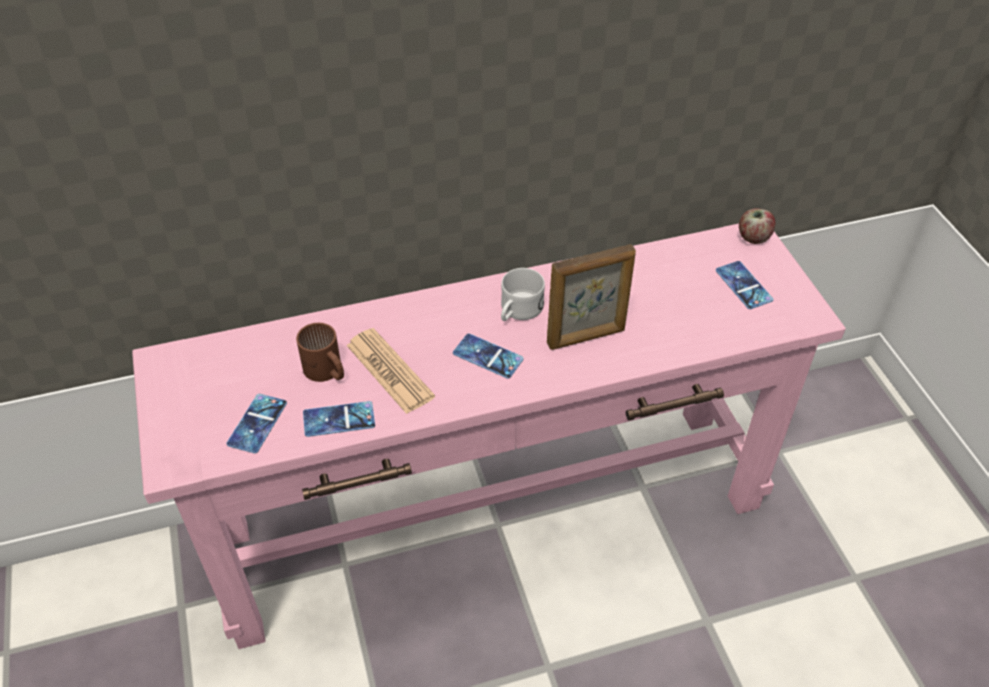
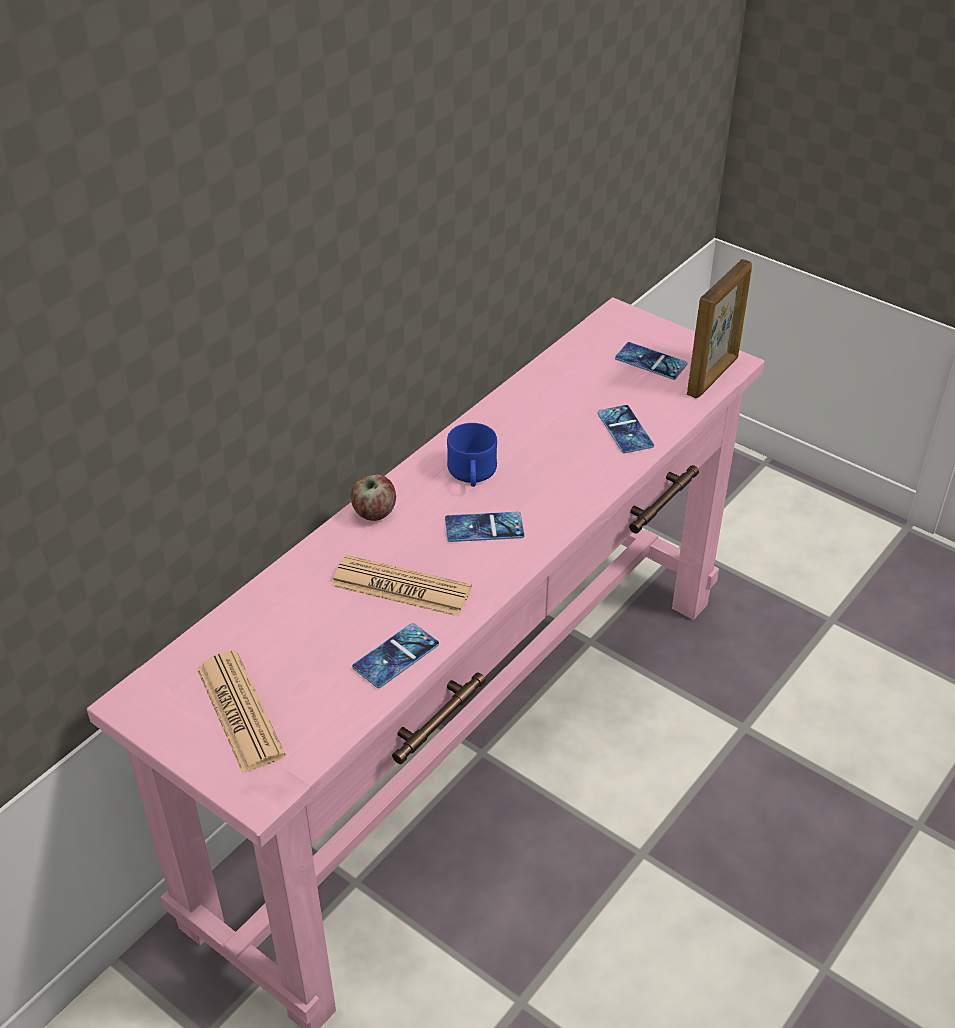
camera: 35 degrees left, 5 degrees down
(210, 403) = (240, 711): none -> newspaper
(257, 423) = (313, 704): phone -> phone (625, 430)
(325, 372) = (335, 621): brown mug -> none
(518, 312) = (472, 475): white mug -> blue mug
(586, 337) = (558, 468): picture frame -> picture frame (713, 376)
(753, 238) = (620, 317): apple -> apple (374, 513)

